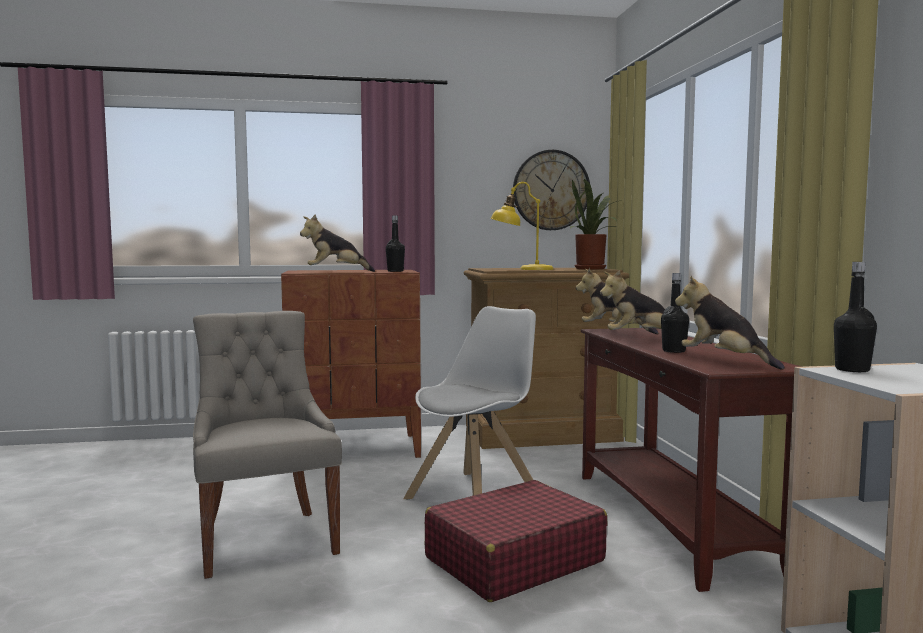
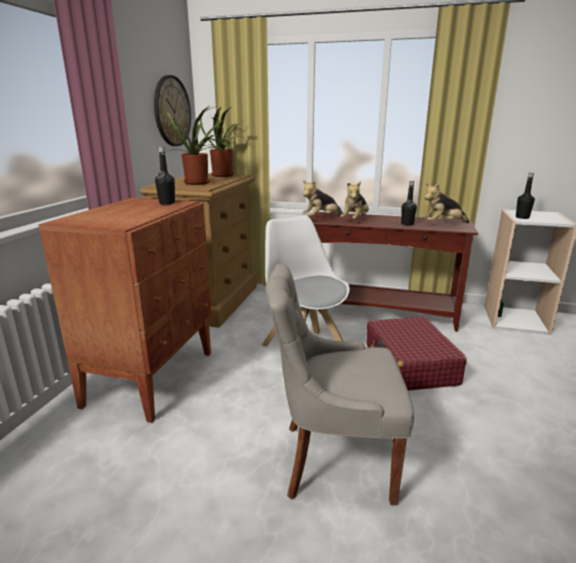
camera: 65 degrees left, 15 degrees up
(336, 272) = (146, 215): plush toy -> none
(522, 269) = (198, 183): yellow table lamp -> potted plant

